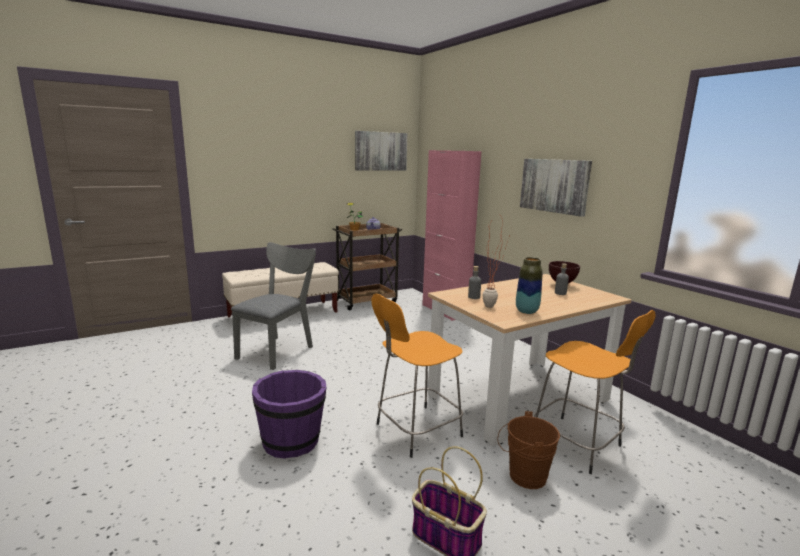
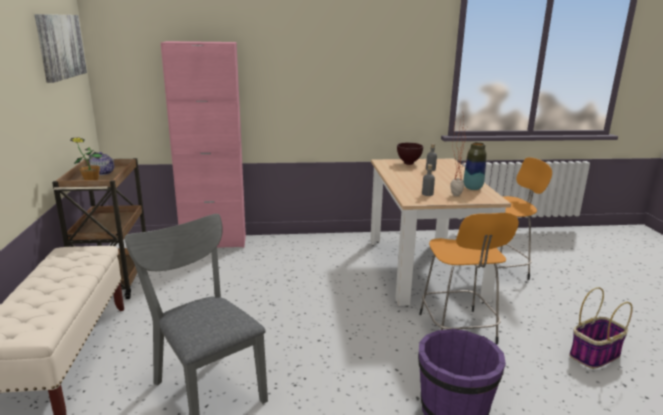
camera: 65 degrees left, 5 degrees up
(523, 476) = (529, 303): brown bucket -> none
(554, 185) = (347, 75): picture -> none

